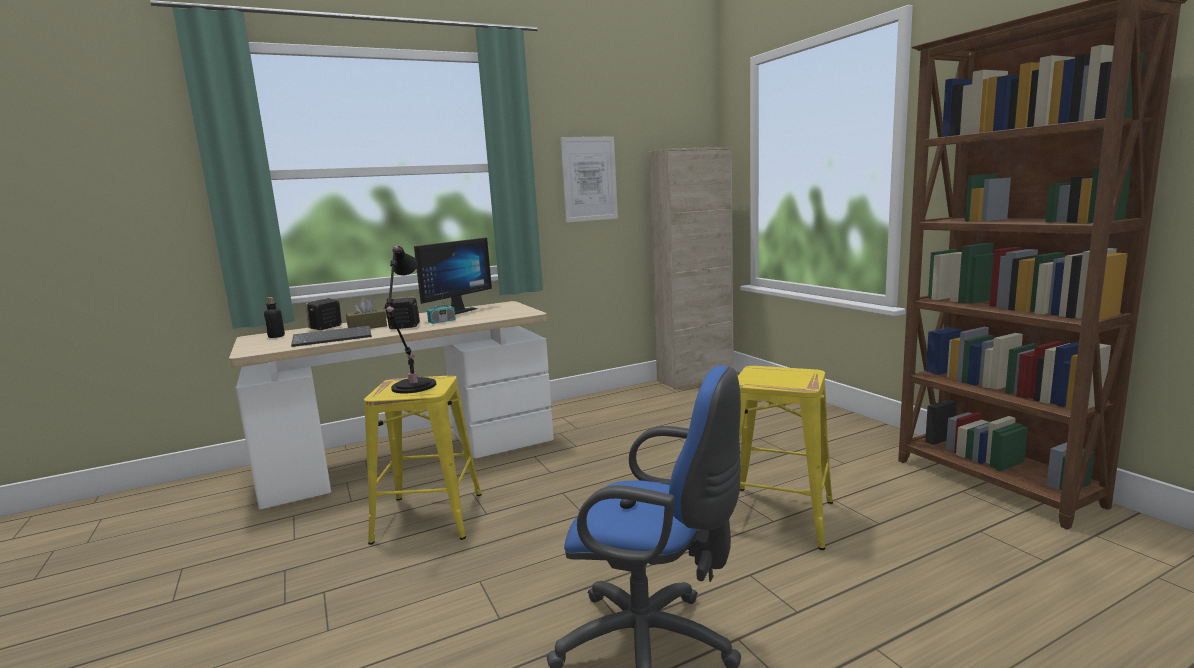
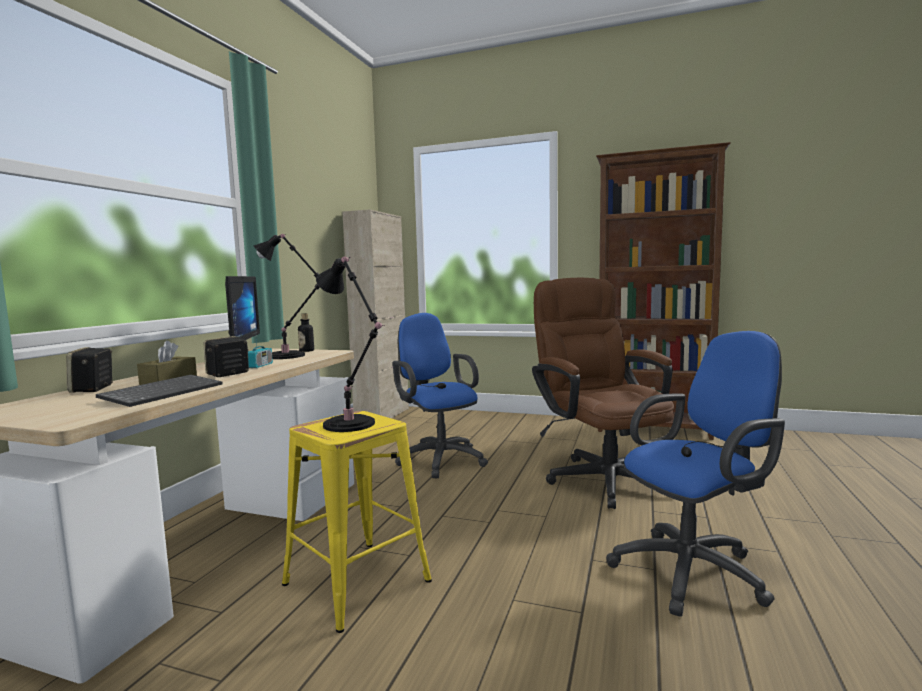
camera: 45 degrees left, 5 degrees down
(276, 336) = (35, 405): bottle -> bottle (306, 351)
(490, 313) = (289, 356): none -> black table lamp
(589, 179) = (305, 229): picture -> none
(658, 439) = (439, 459): none -> blue office chair
(778, 515) = (601, 476): yellow stool -> brown office chair

